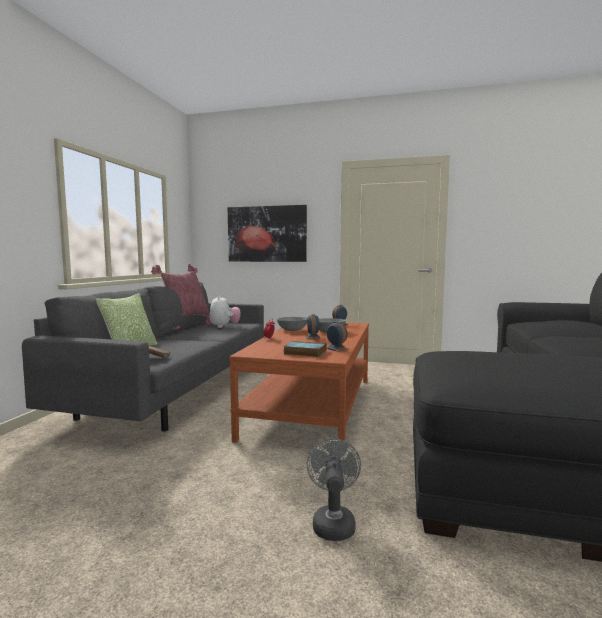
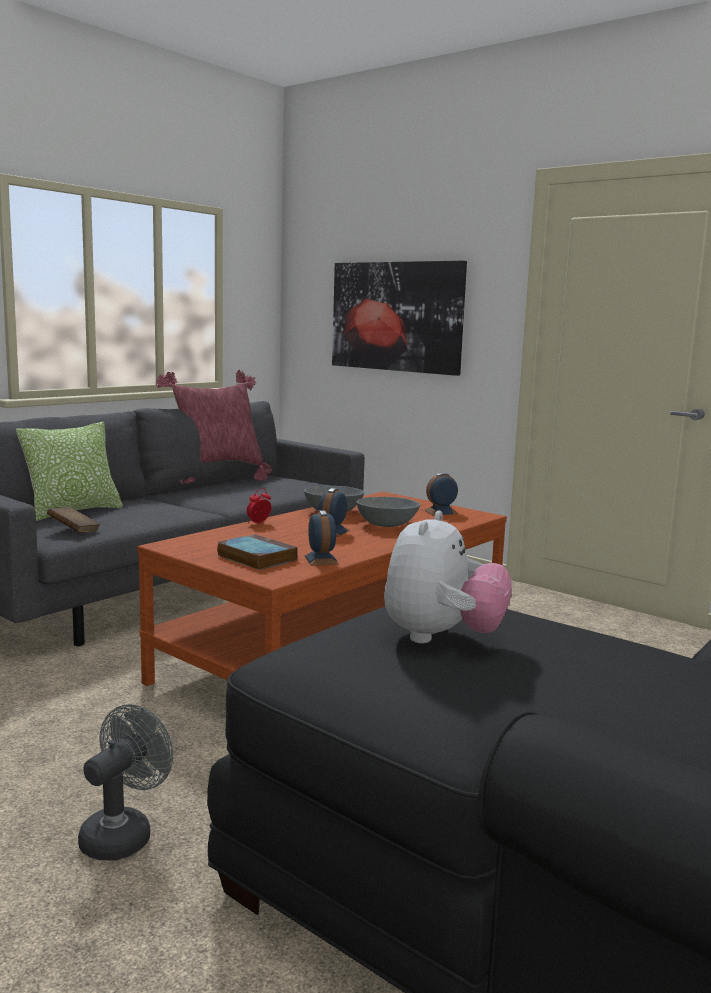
camera: 25 degrees right, 5 degrees up
(224, 326) = (274, 488): plush toy -> plush toy (441, 638)

